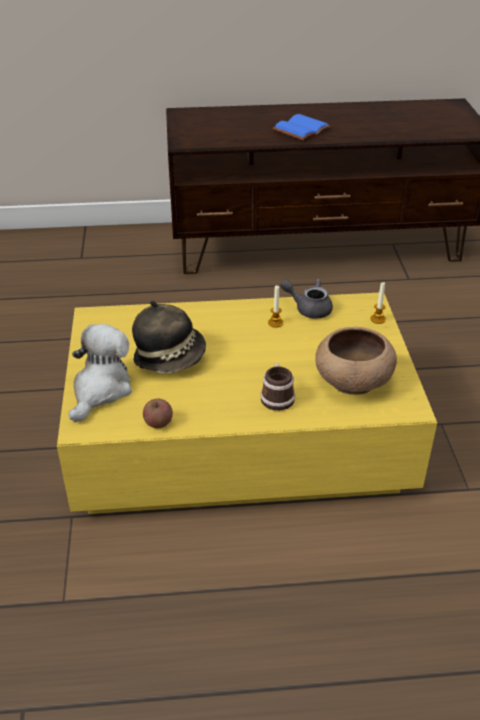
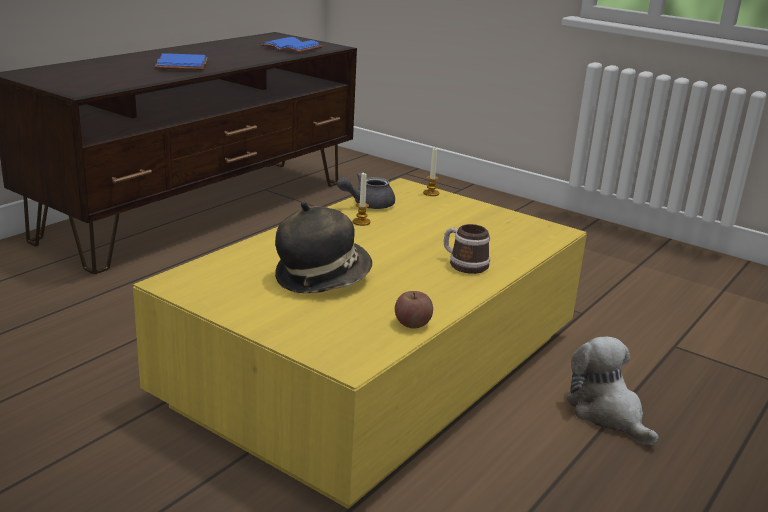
camera: 50 degrees left, 15 degrees down
(100, 390) = (307, 328): plush toy -> plush toy (607, 414)
(352, 381) = (492, 233): brown bowl -> none
(435, 127) = (293, 48): none -> blue book

